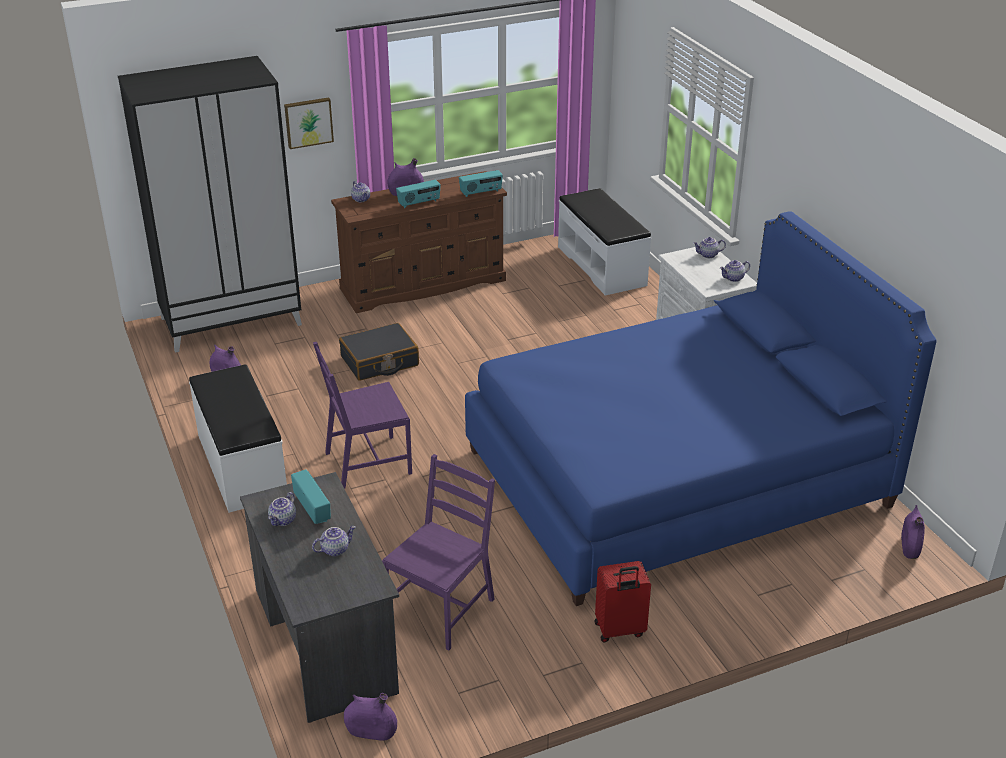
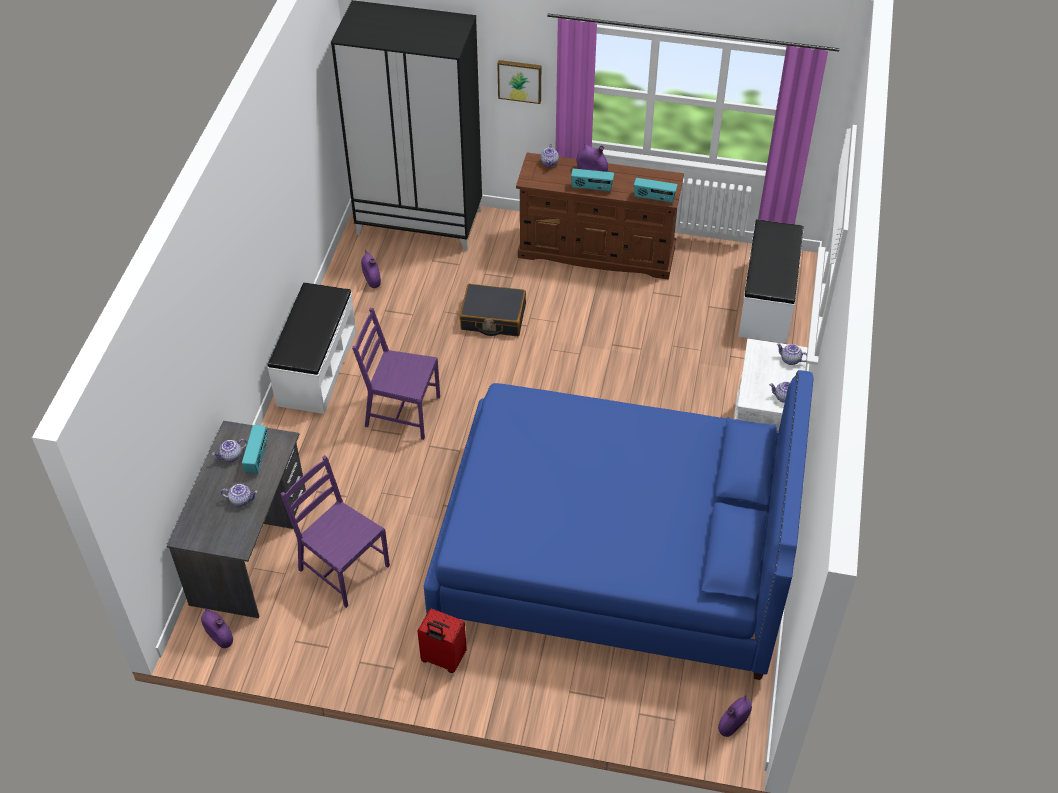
camera: 35 degrees right, 15 degrees up
(442, 609) = (342, 568): purple chair -> purple chair turned 120 degrees counterclockwise

